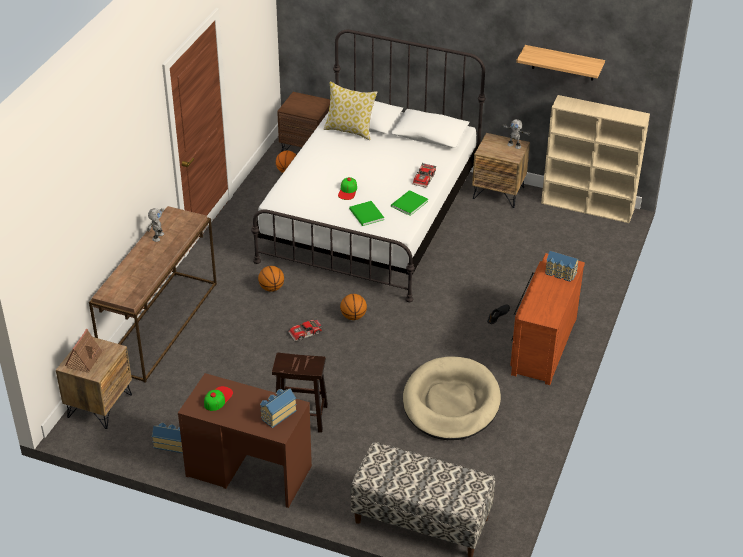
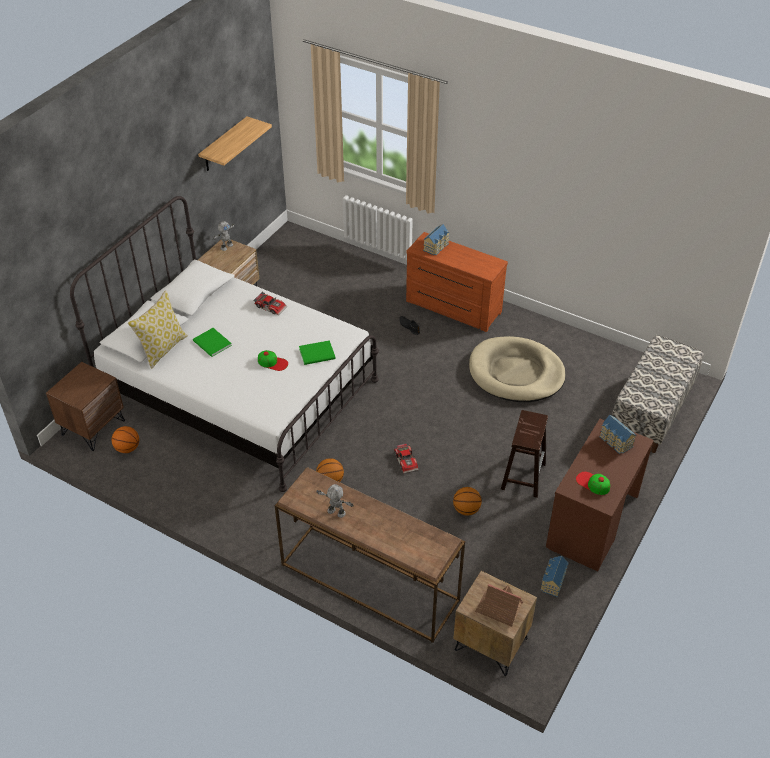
camera: 80 degrees left, 5 degrees up
(353, 316) = (389, 422): basketball -> basketball (466, 509)
(408, 204) = (309, 323): green book -> green book (212, 344)
(588, 206) = (273, 247): beige bookcase -> none

